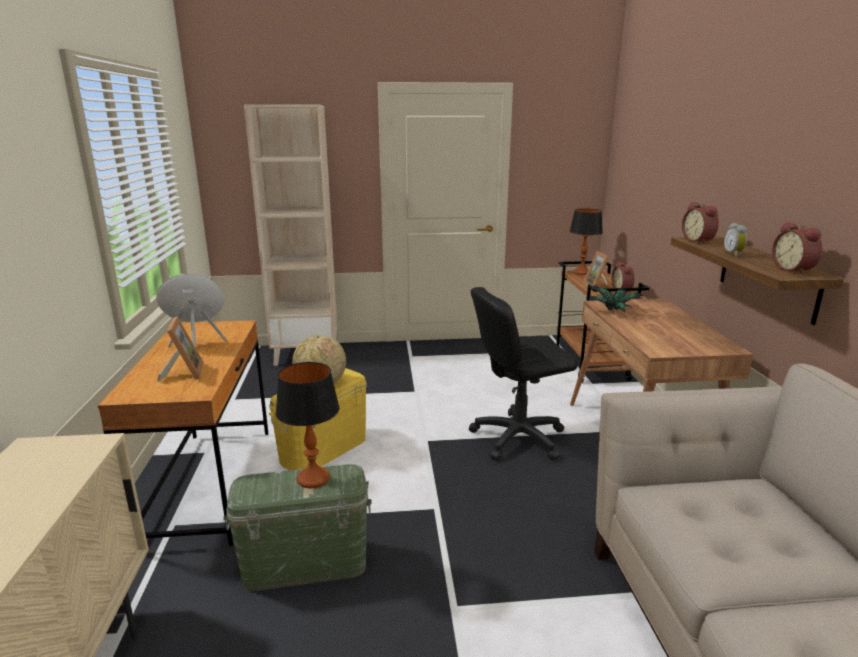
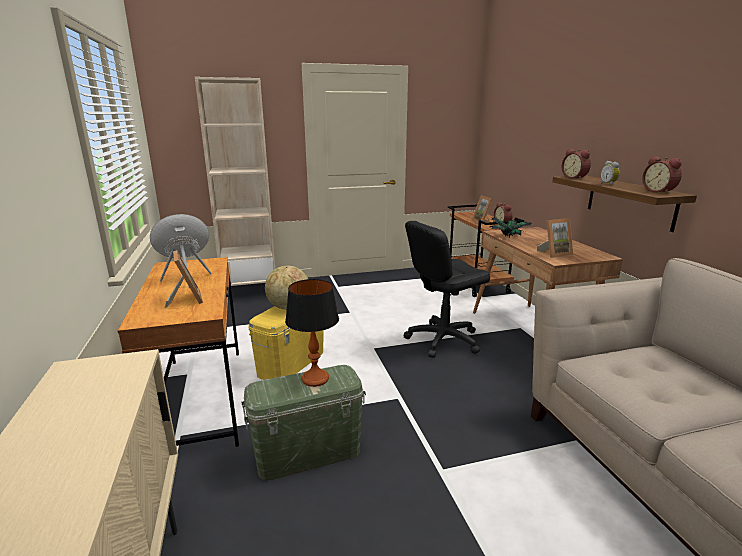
camera: 10 degrees left, 0 degrees up
(582, 272) = (466, 213): table lamp -> none
(660, 340) = (554, 254): none -> picture frame

